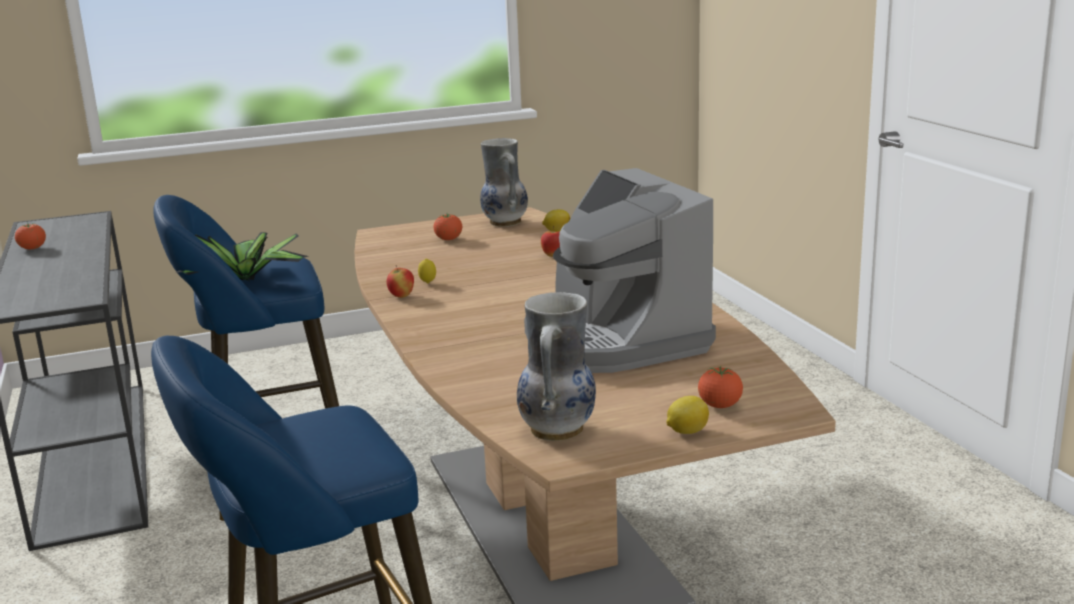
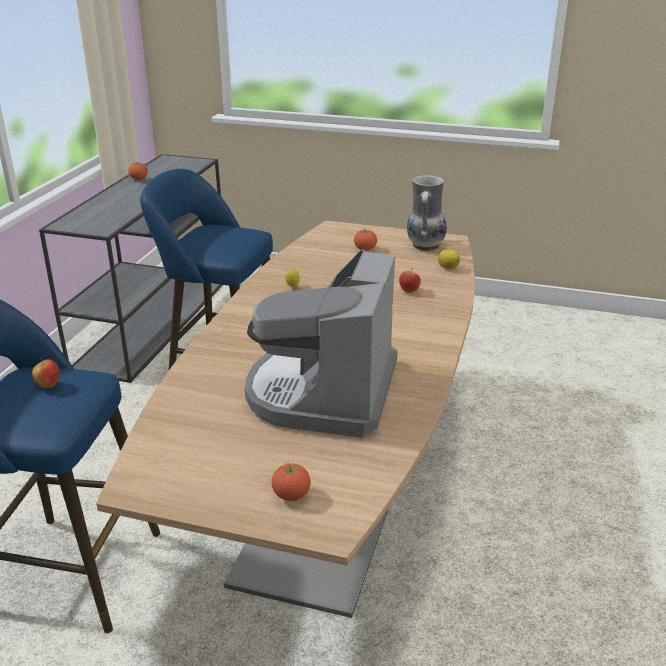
camera: 35 degrees right, 10 degrees up
(248, 280) = (203, 245): potted plant -> none
(401, 296) = (260, 293): apple -> apple (48, 385)
(559, 431) = (165, 462): vase -> none
(686, 431) = (233, 508): lemon -> none

